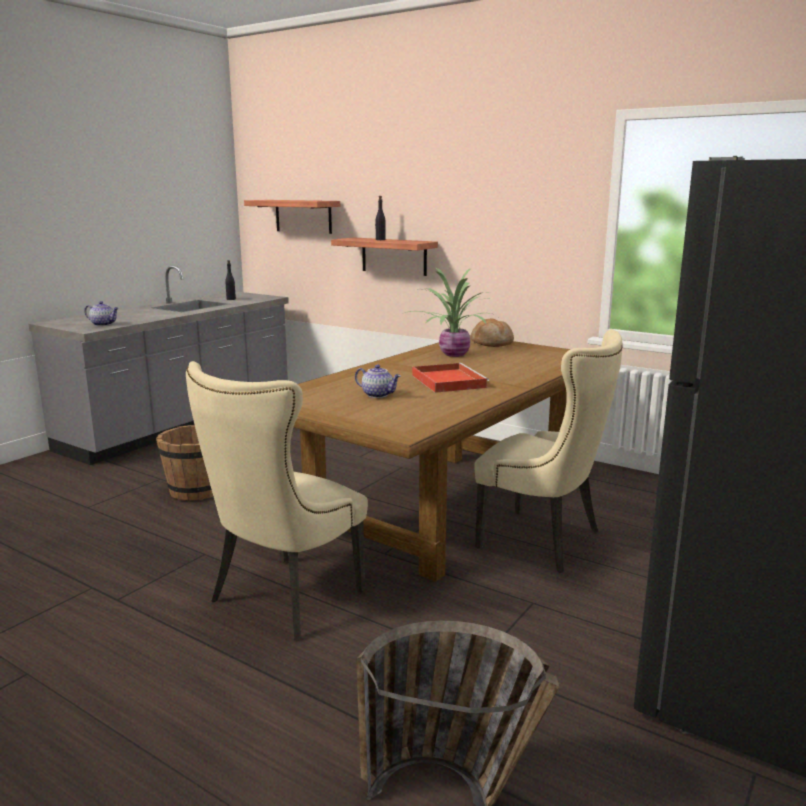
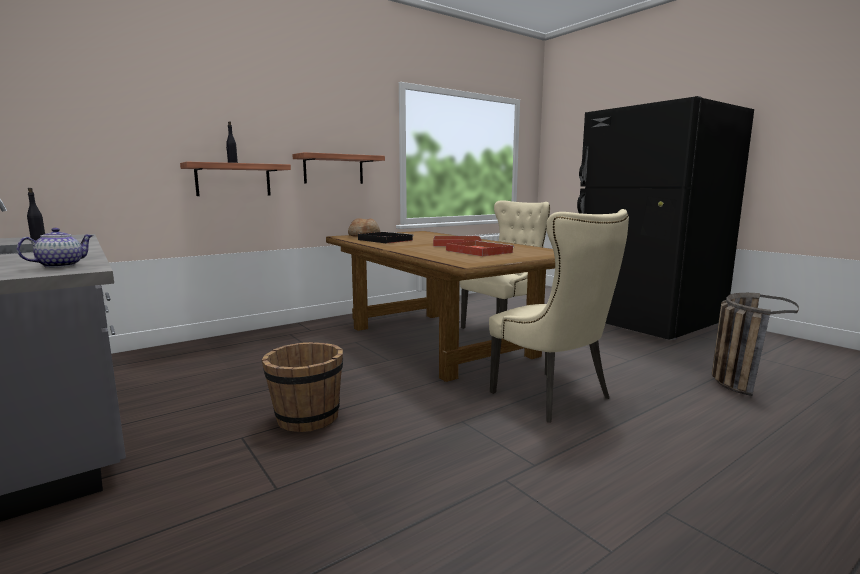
camera: 70 degrees left, 5 degrees down
(303, 216) = (98, 139): shelf -> shelf (333, 169)
(378, 395) = (477, 251): teapot -> red tray
(452, 354) = (384, 240): potted plant -> black tray

